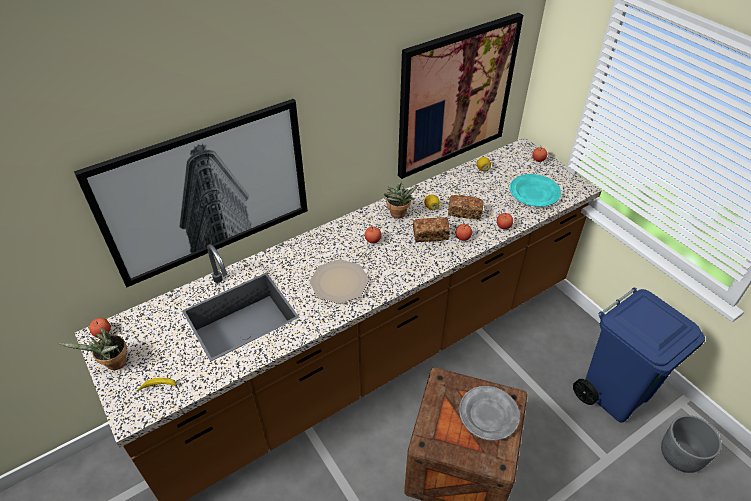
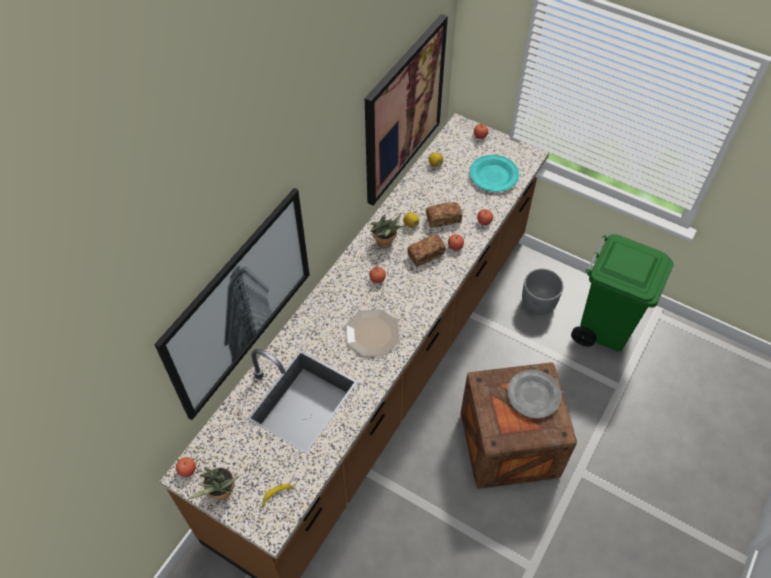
camera: 25 degrees left, 10 degrees up
(614, 393) = (604, 327): blue trash can -> green trash can
(680, 455) = (672, 360): grey planter -> grey planter (538, 303)

